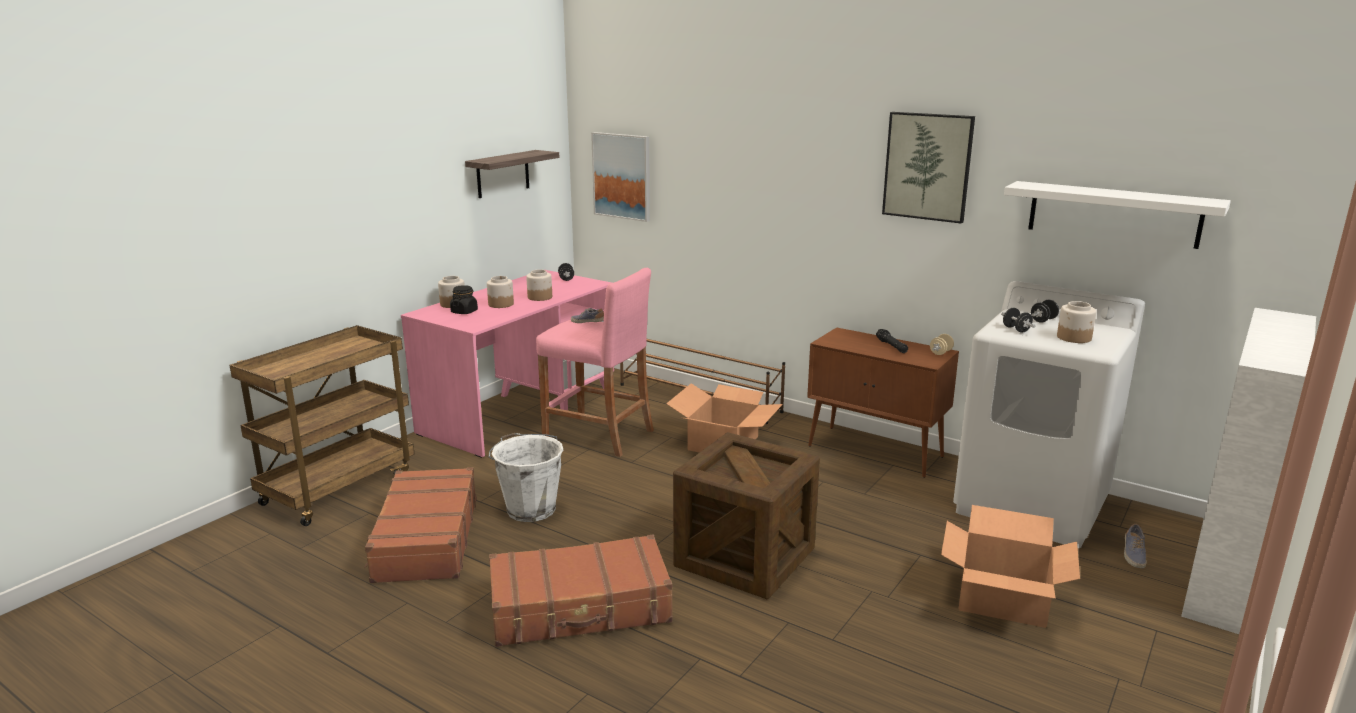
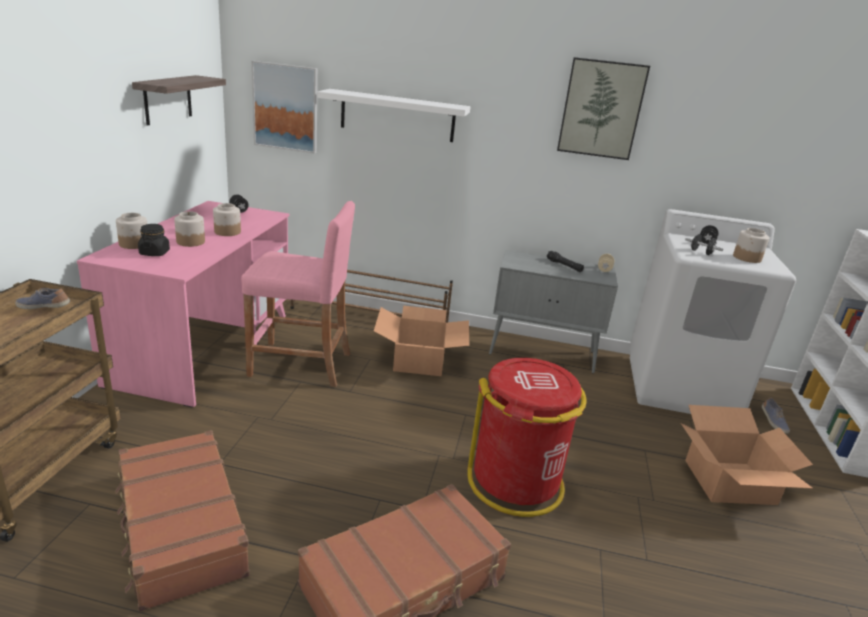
camera: 25 degrees left, 5 degrees up
(530, 508) = (280, 463): white bucket -> none
(588, 323) = (289, 257): shoe -> shoe (44, 307)
(744, 557) = (516, 482): crate -> red trash can
(876, 451) = (543, 353): brown cabinet -> grey cabinet
(1113, 214) = (755, 154): white shelf -> white shelf (397, 116)

